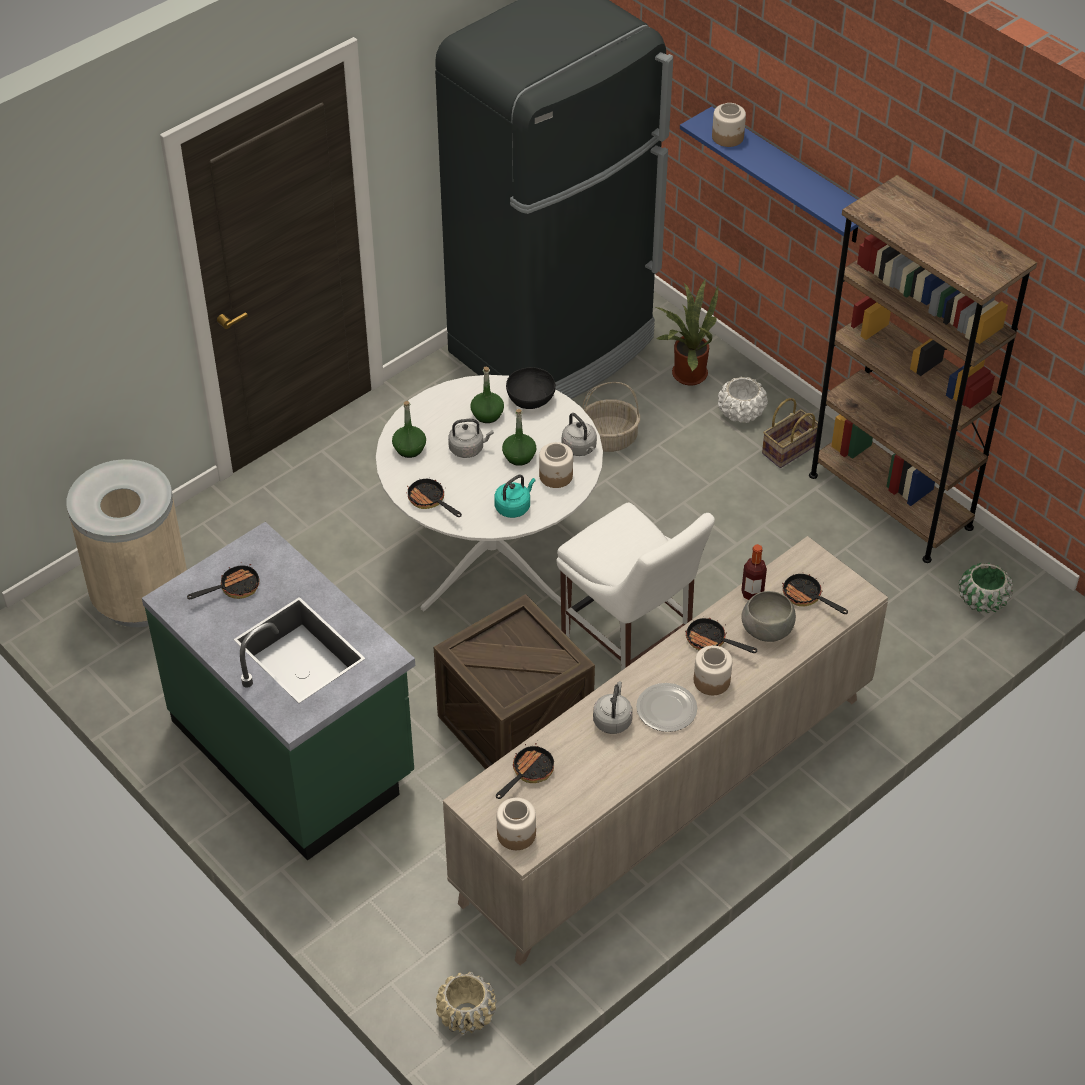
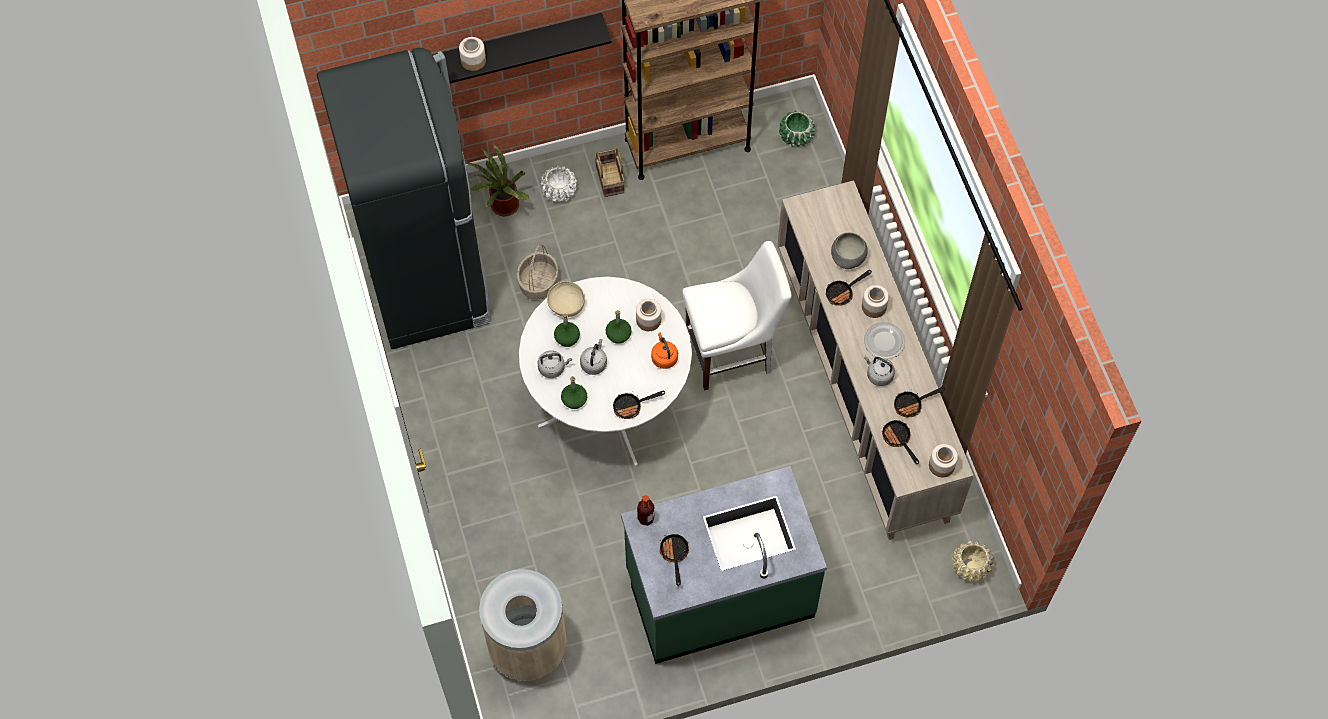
camera: 65 degrees left, 15 degrees up
(514, 507) = (664, 357): turquoise kettle -> orange kettle
(515, 724) = (763, 449): crate -> none
(530, 398) = (566, 305): black bowl -> beige bowl
(580, 448) = (630, 295): grey kettle -> grey kettle (553, 368)
(752, 593) = (815, 252): bottle -> bottle (646, 518)
(789, 177) = (518, 44): blue shelf -> black shelf
(806, 597) = (833, 224): frying pan -> frying pan (912, 404)

